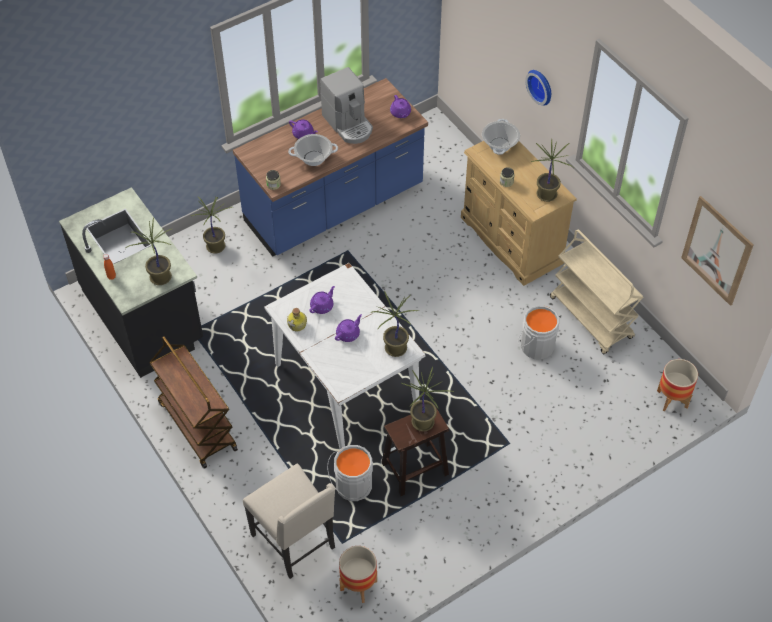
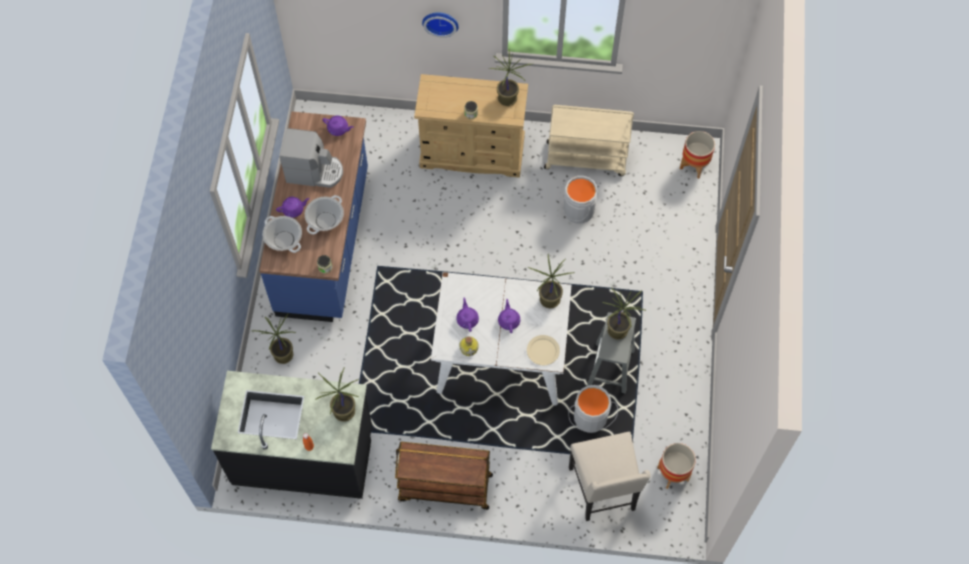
camera: 50 degrees left, 10 degrees up
(295, 542) = (603, 490): beige chair -> beige chair turned 75 degrees clockwise
(344, 375) = (543, 351): none -> beige plate
(414, 469) = (611, 368): brown stool -> grey stool
(500, 145) = (432, 90): cooking pot -> cooking pot (284, 240)
(716, 251) = (688, 42): picture -> none

